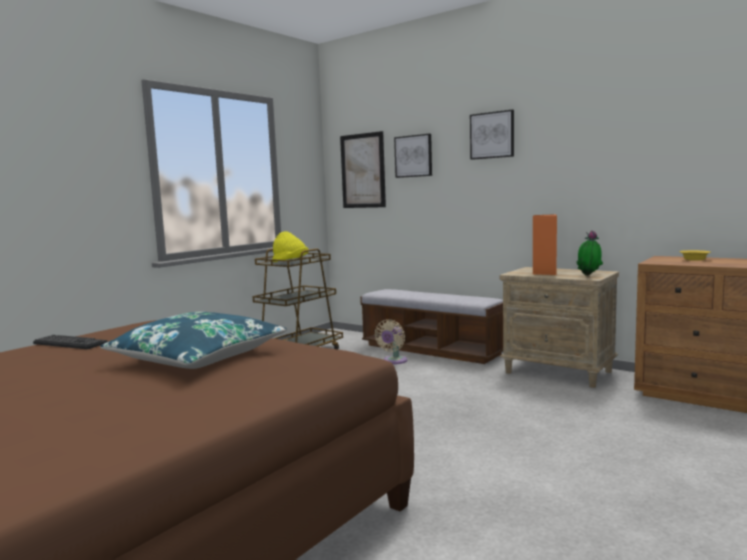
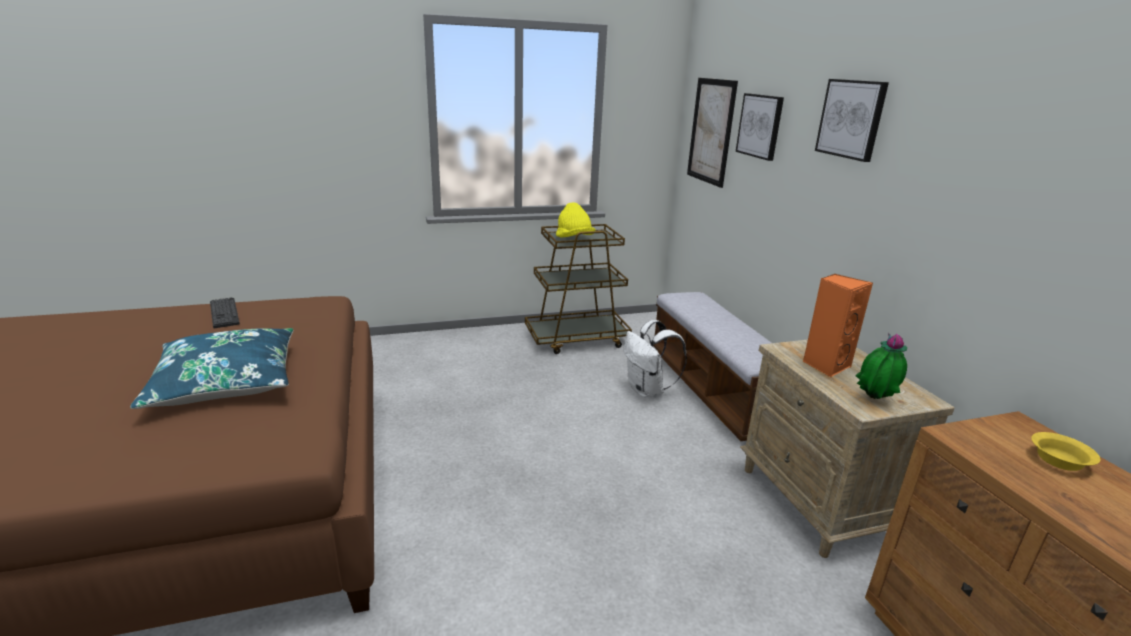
camera: 35 degrees right, 15 degrees up
(394, 361) = (647, 390): beige fan -> white backpack

